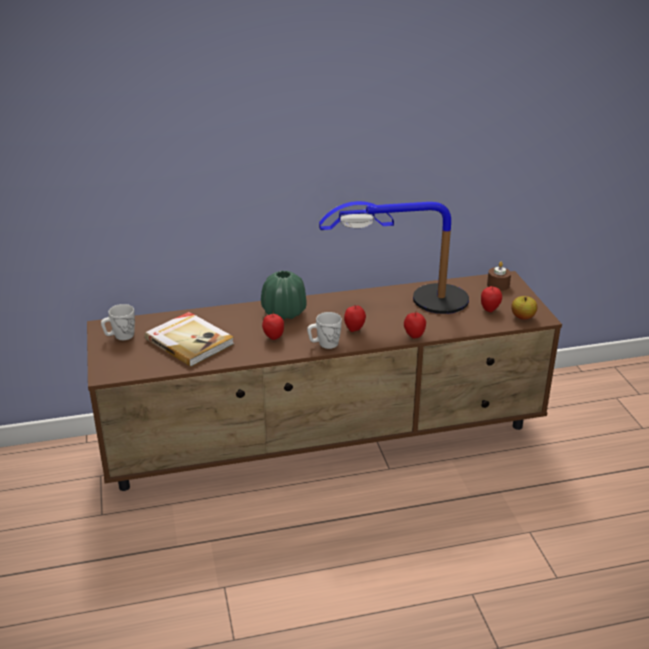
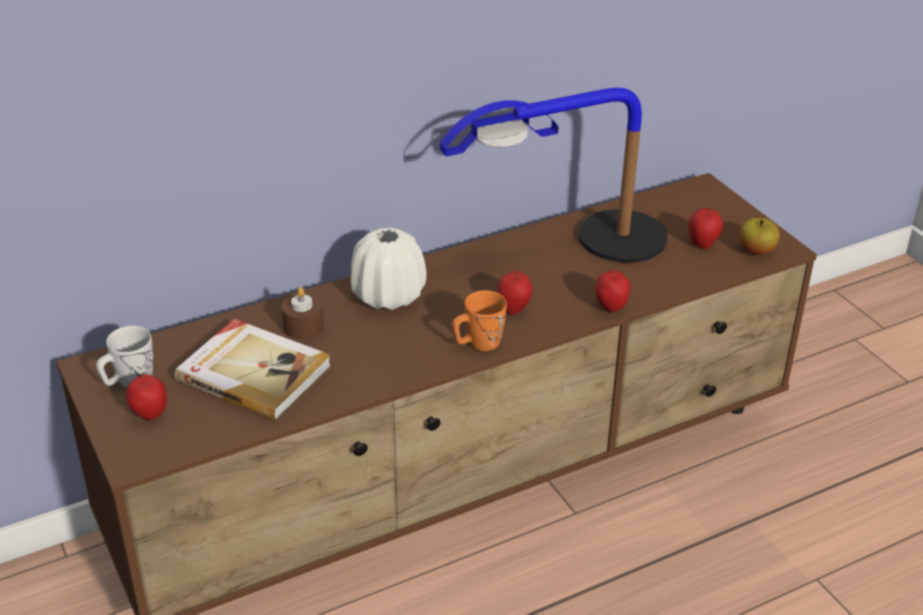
camera: 15 degrees left, 5 degrees up
(273, 337) = (391, 344): apple -> apple (150, 415)
(284, 312) = (388, 296): green vase -> white vase
(324, 344) = (478, 344): white mug -> orange mug
(498, 285) = (696, 200): brown candle -> brown candle (303, 327)

